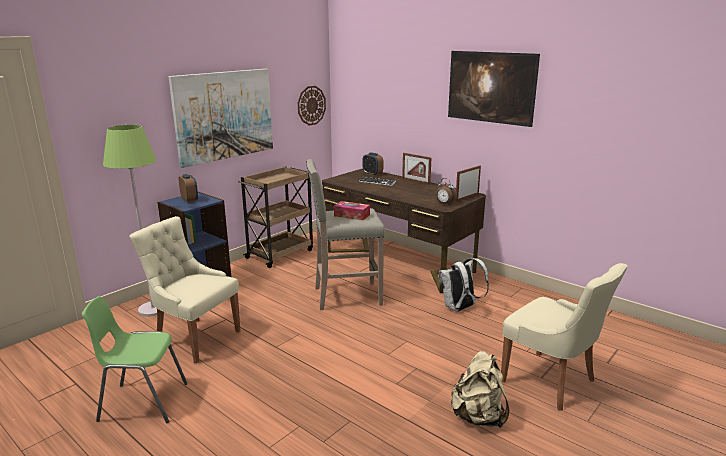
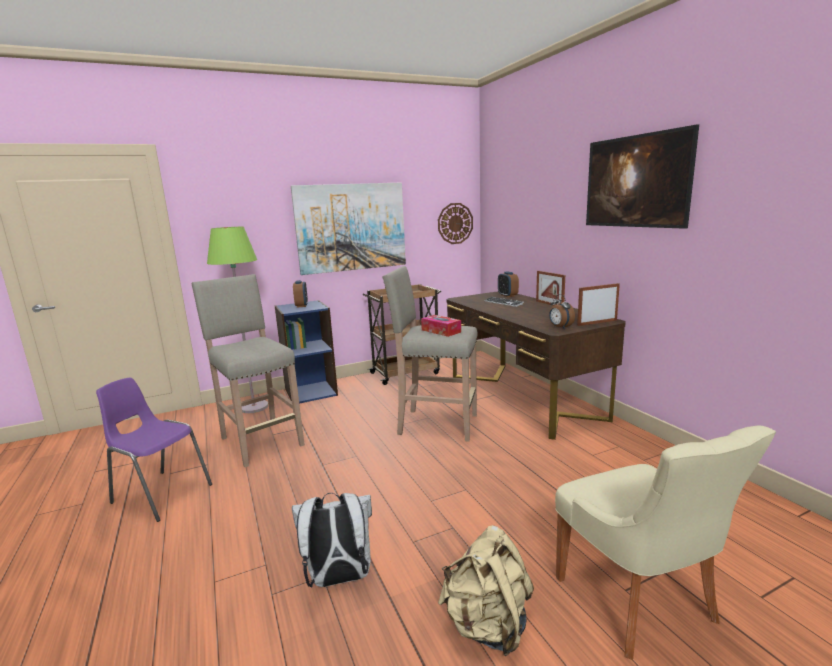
camera: 25 degrees right, 5 degrees down
(143, 402) = (161, 494): green chair -> purple chair
(195, 338) = (261, 441): beige chair -> beige stool
(460, 308) = (562, 462): white backpack -> white backpack (339, 579)

